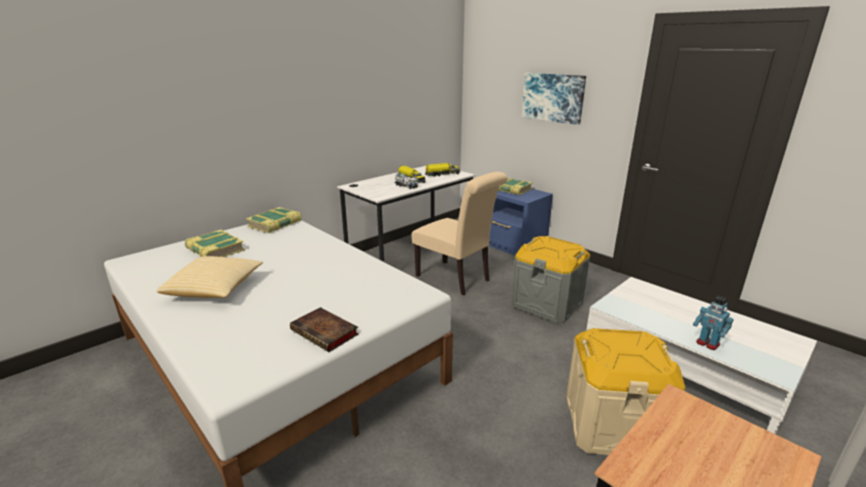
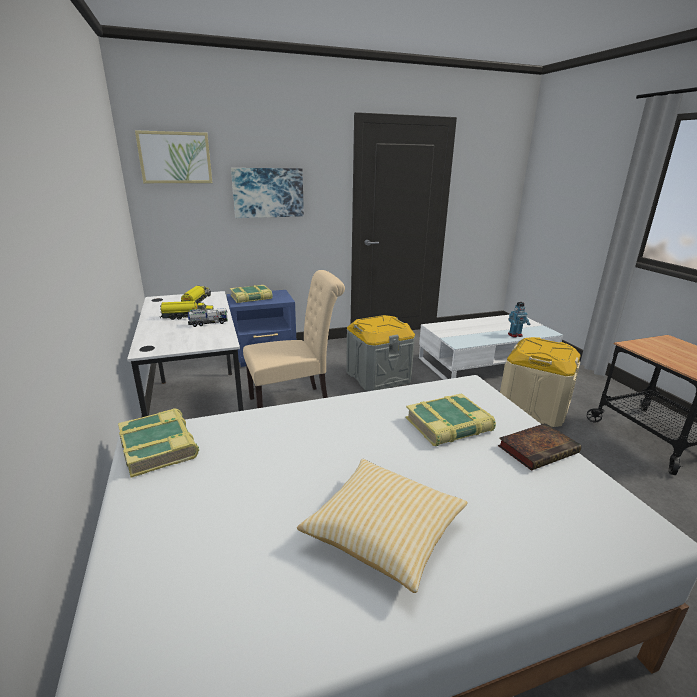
camera: 65 degrees left, 0 degrees up
(215, 250) = (207, 528): book -> book (449, 426)
(492, 63) = (175, 157): none -> picture

